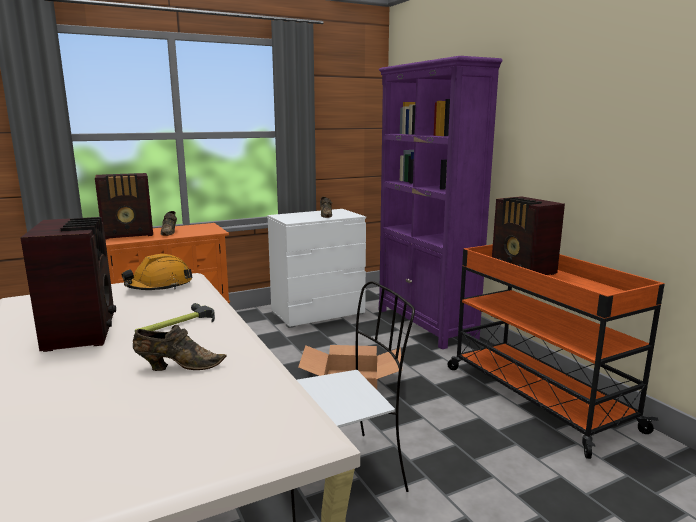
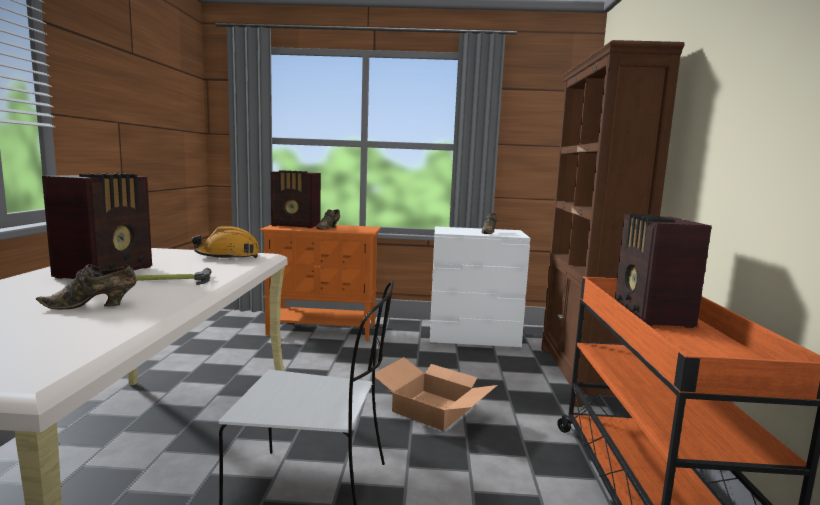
camera: 30 degrees right, 5 degrees down
(177, 367) = (93, 306): brown shoe -> brown shoe turned 135 degrees clockwise
(425, 324) = (582, 375): purple bookcase -> brown bookcase

